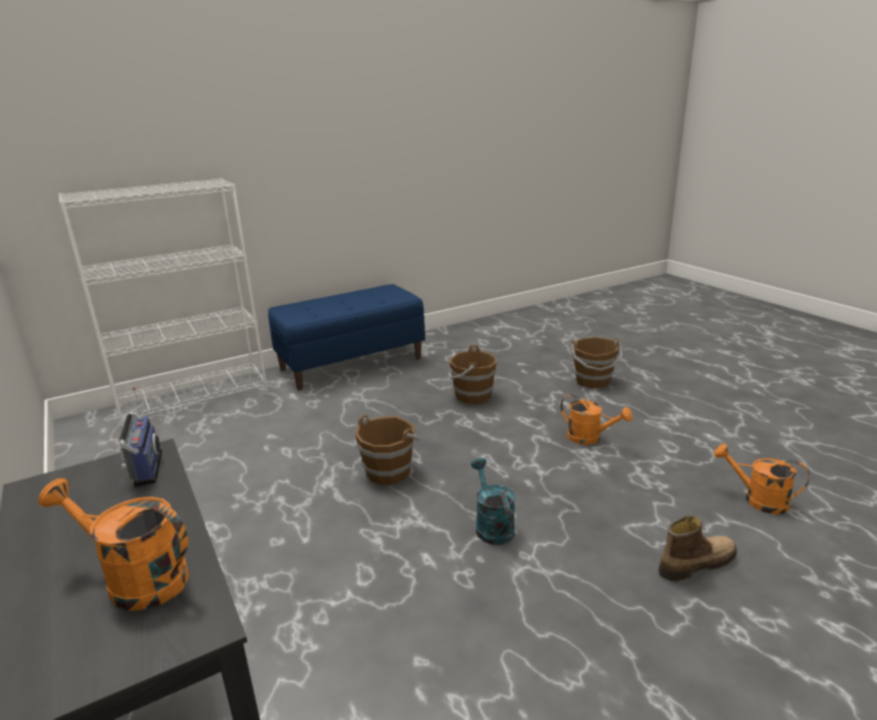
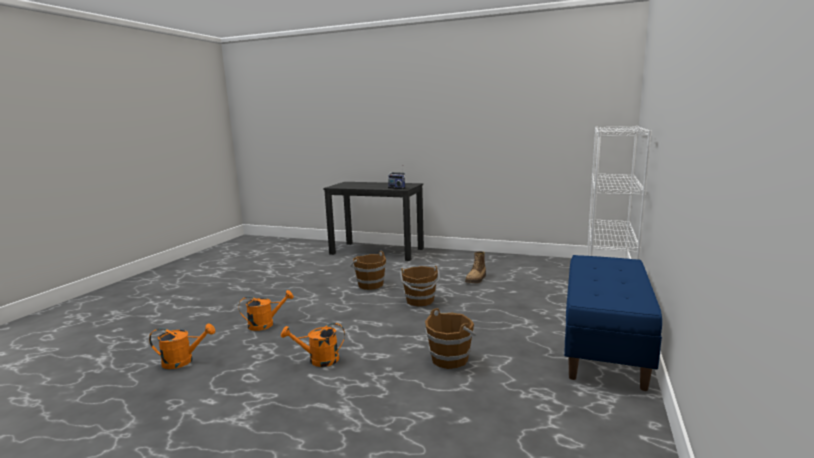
camera: 140 degrees right, 10 degrees down
(136, 579) = (356, 186): orange watering can -> orange watering can (266, 324)
(491, 525) = (339, 302): turquoise watering can -> none
(593, 381) = (357, 428): brown bucket -> brown bucket (370, 285)
(695, 563) = (230, 321): boot -> boot (476, 279)

